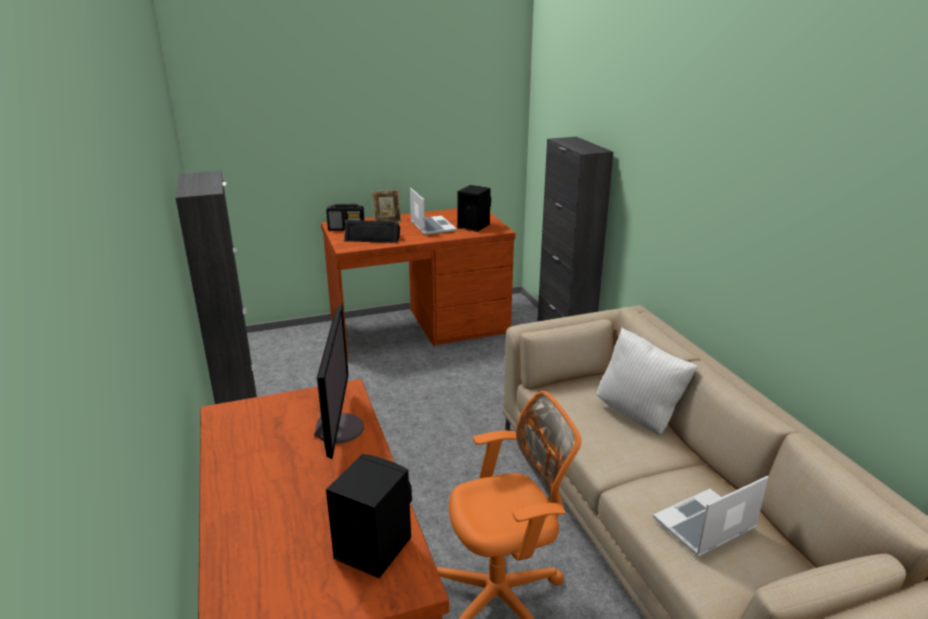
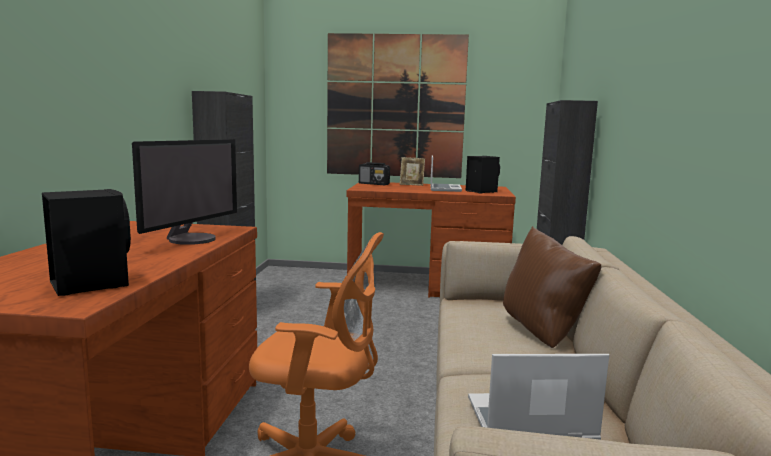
camera: 25 degrees right, 15 degrees down
(353, 129) = (395, 106): none -> picture
(372, 238) = (386, 188): black speaker -> none
(639, 416) = (543, 333): white pillow -> brown pillow

